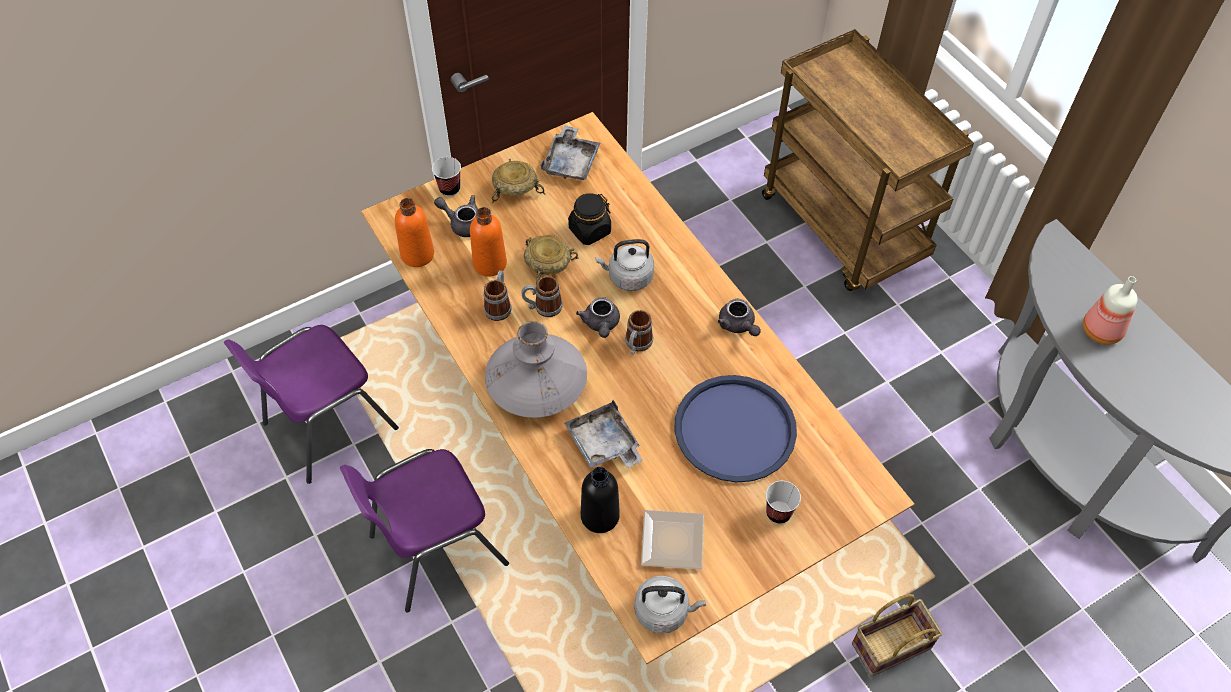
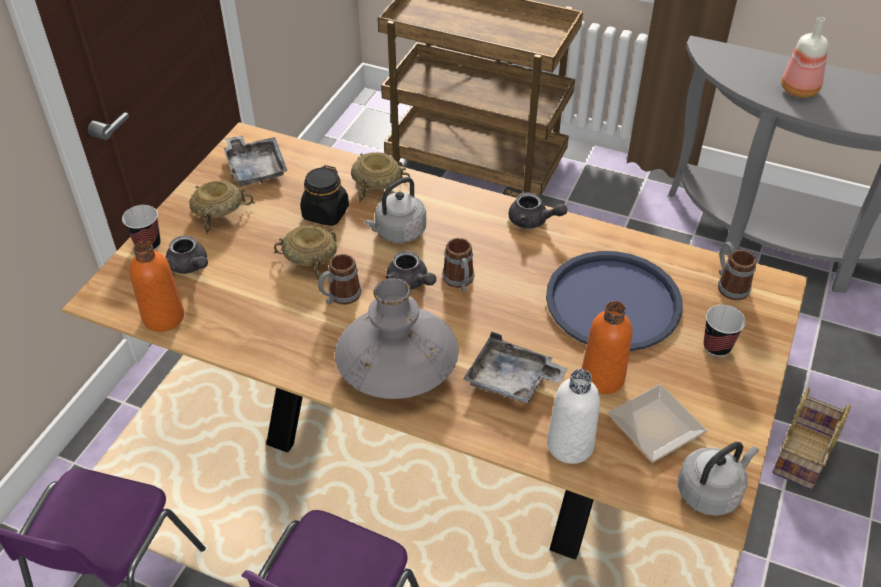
camera: 35 degrees left, 10 degrees down
(463, 223) = (189, 266): grey teapot -> grey teapot turned 120 degrees counterclockwise
(490, 263) = (250, 287): orange bottle -> orange bottle (602, 377)
(499, 305) = (293, 318): mug -> mug (729, 284)
(600, 516) = (570, 445): black bottle -> white bottle
(646, 226) = (375, 185): none -> beige bowl

